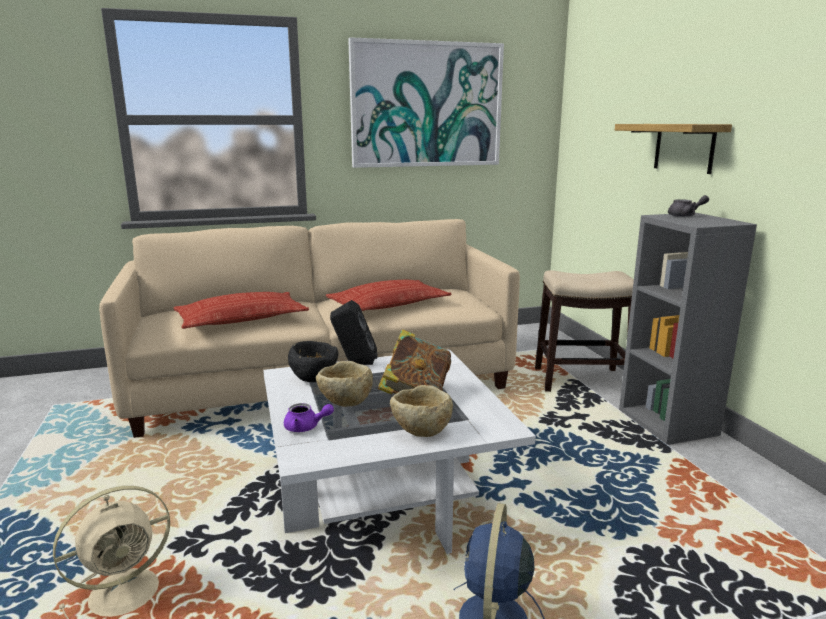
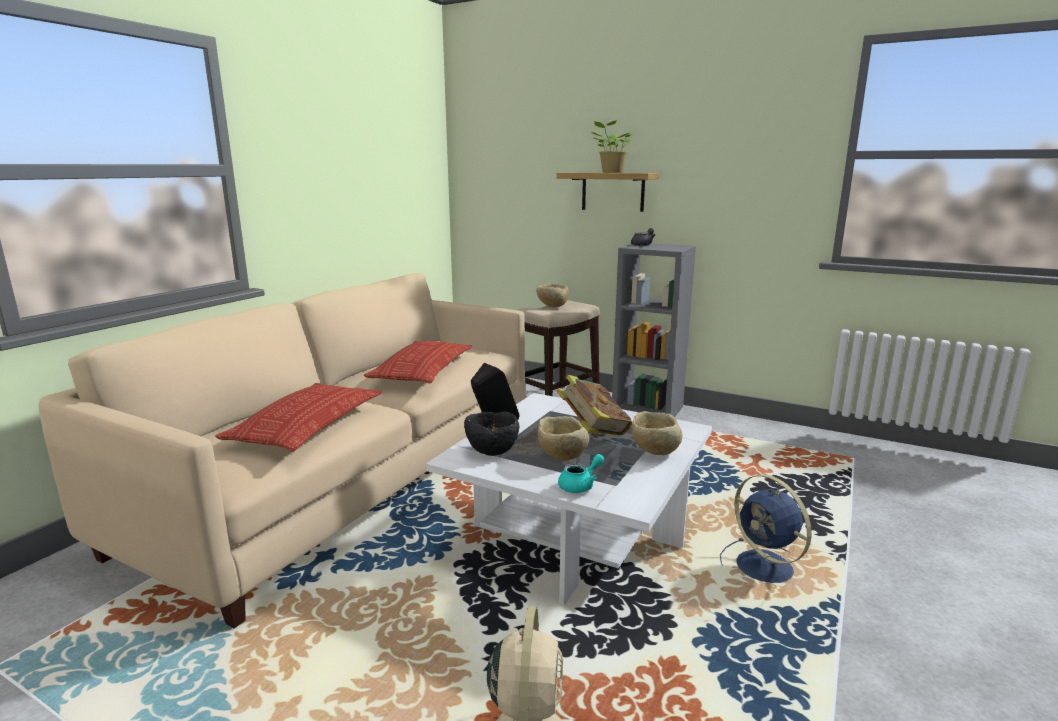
camera: 45 degrees left, 0 degrees up
(306, 427) = (580, 486): purple teapot -> turquoise teapot
(426, 105) = (350, 153): picture -> none
(589, 275) = (552, 306): none -> beige bowl
(669, 123) = (611, 172): none -> potted plant

